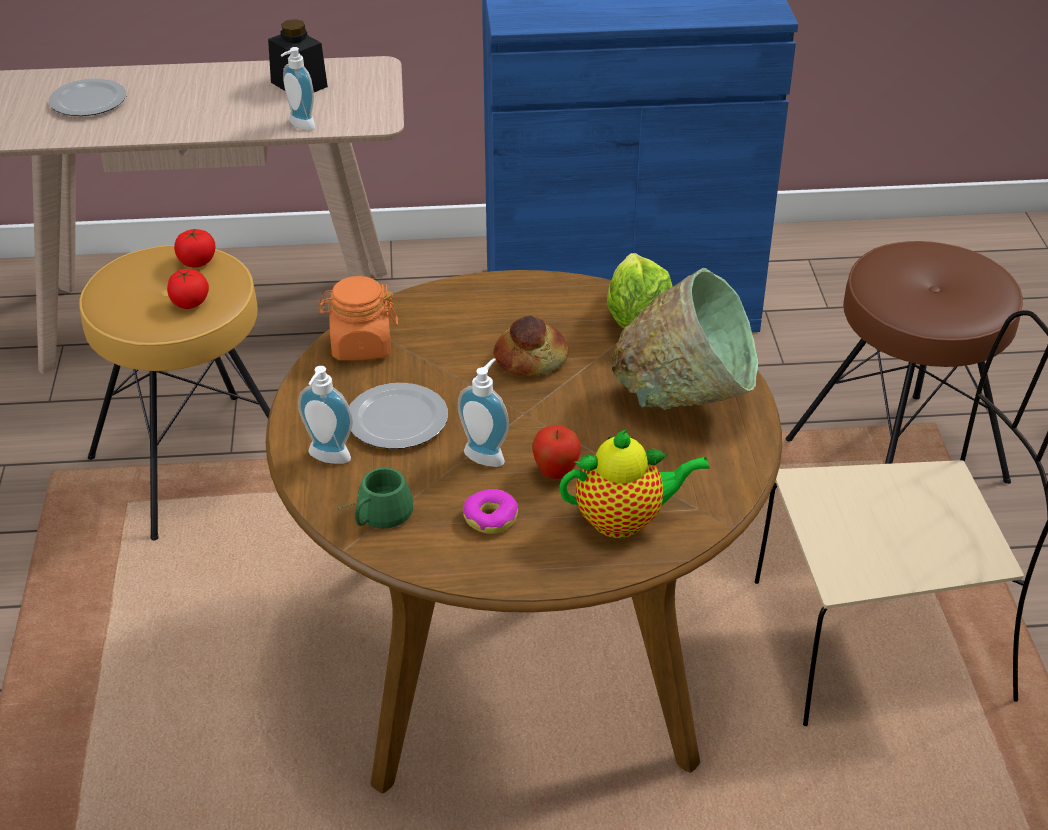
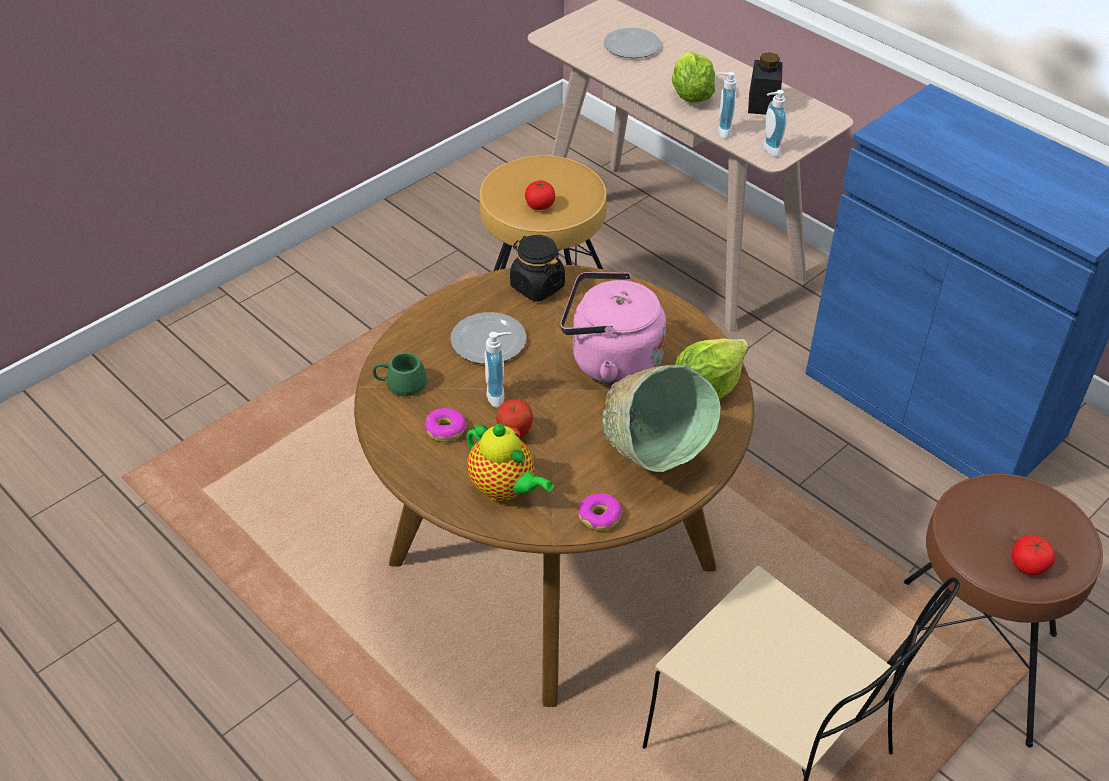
camera: 50 degrees right, 5 degrees up
(197, 262) = (578, 184): tomato -> tomato (1028, 565)
(220, 112) = (690, 95): none -> lettuce
(327, 459) = (425, 334): soap dispenser -> soap dispenser (768, 150)
(360, 346) = (537, 286): orange jar -> black jar
(530, 358) = (610, 362): bread -> pink kettle
(730, 476) = (600, 516): none -> donut

